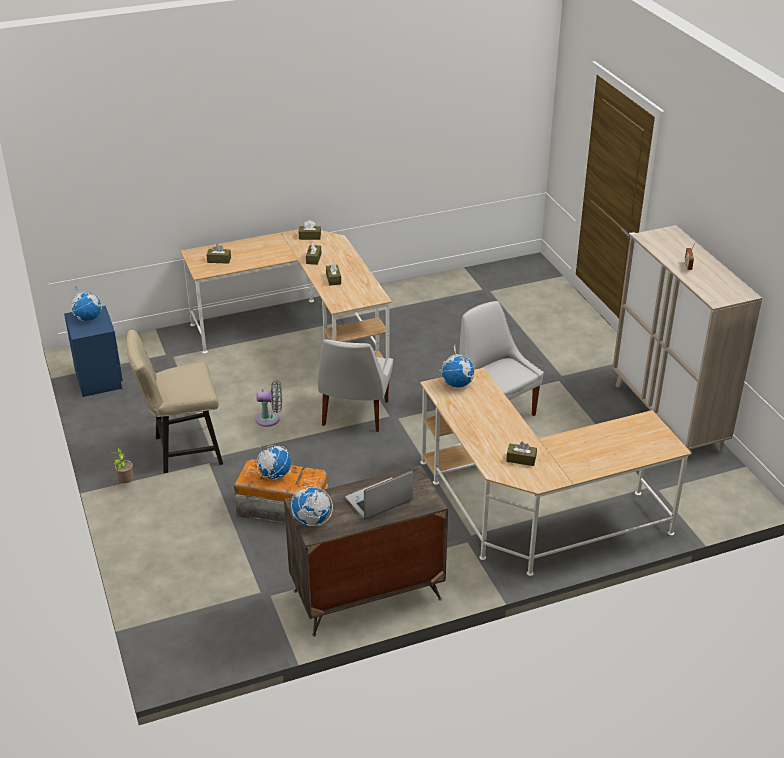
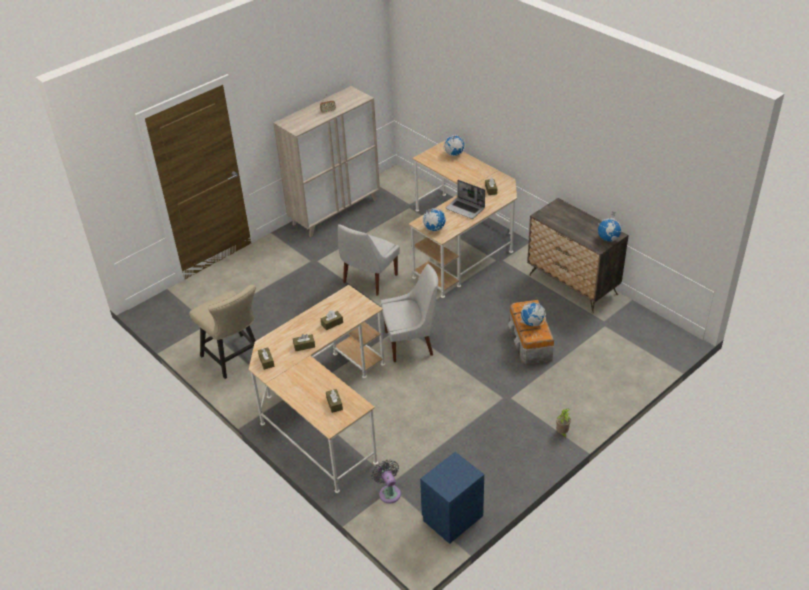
camera: 110 degrees left, 5 degrees up
(88, 318) = (447, 479): globe -> globe (454, 154)
(182, 451) = (507, 418): beige chair -> beige chair (234, 359)
(270, 419) = (441, 385): grey fan -> grey fan (389, 492)
(378, 501) = (572, 221): laptop -> laptop (465, 209)

